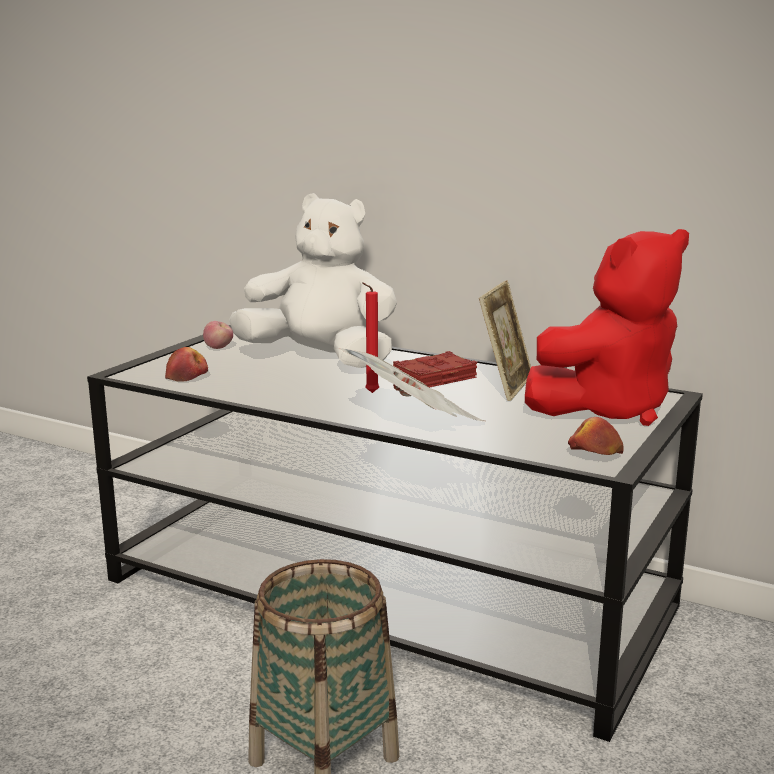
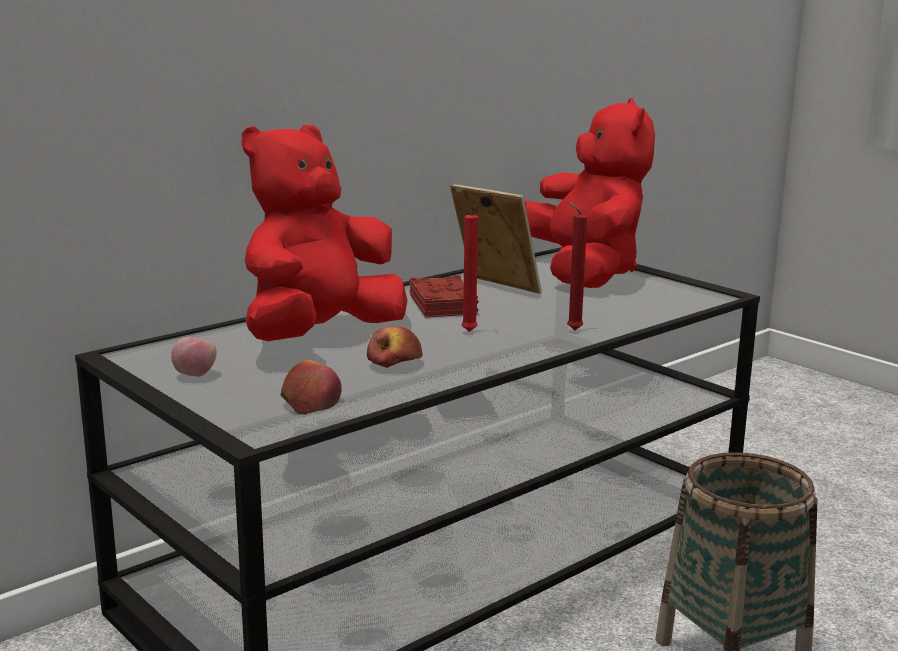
camera: 70 degrees left, 0 degrees up
(321, 360) = (319, 336): white plush toy -> red plush toy
(413, 421) = (572, 330): newspaper -> red candle
(594, 453) = (692, 293): apple -> apple (395, 364)

